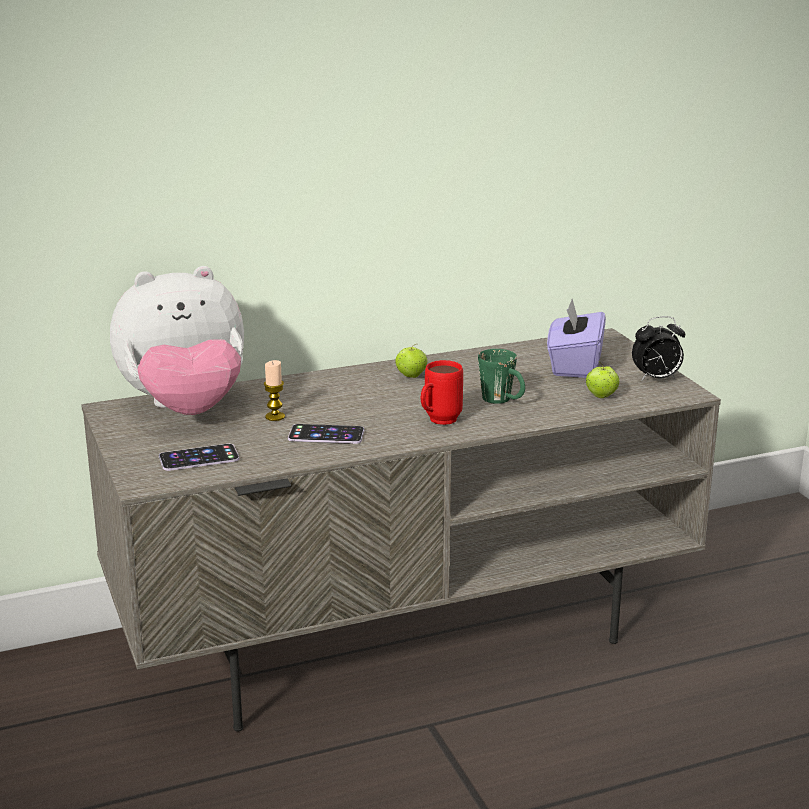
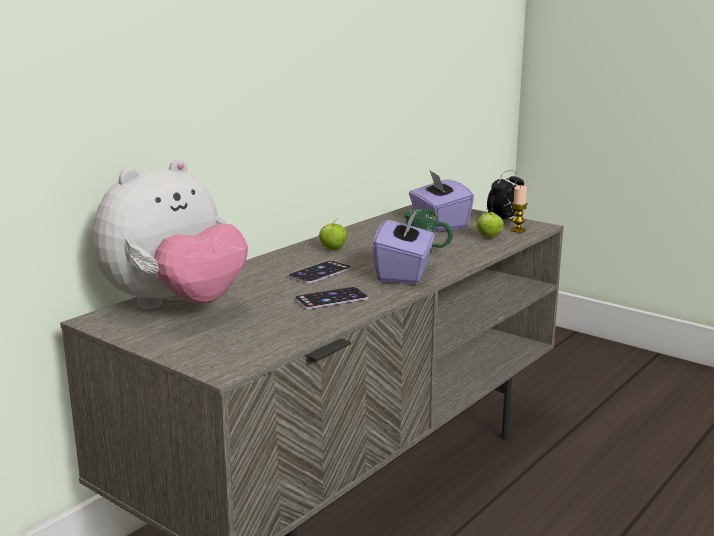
camera: 30 degrees left, 5 degrees down
(199, 458) = (246, 338): phone -> phone (320, 272)
(275, 417) = (266, 295): candle -> candle (518, 230)
(438, 422) = (404, 273): red mug -> purple tissue box

